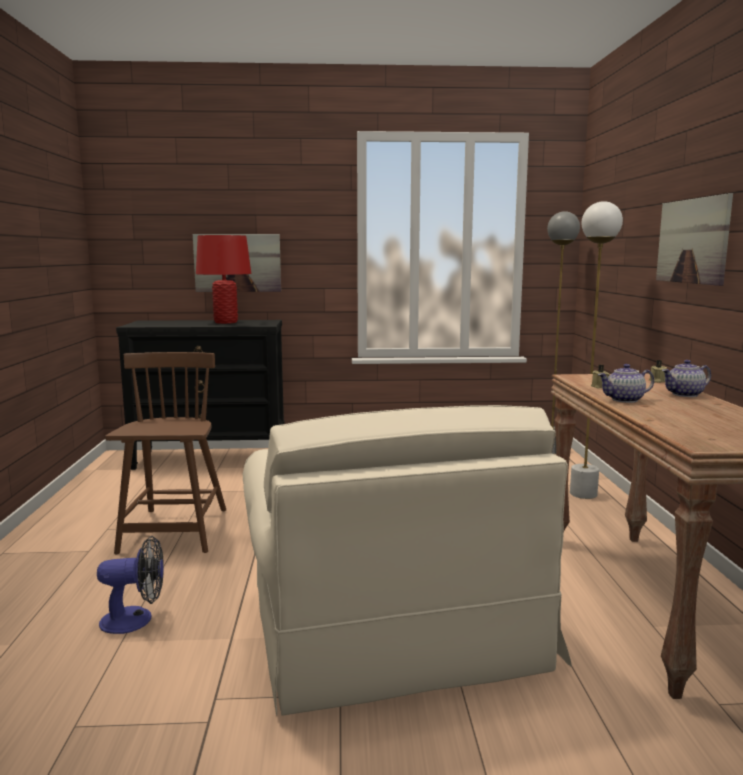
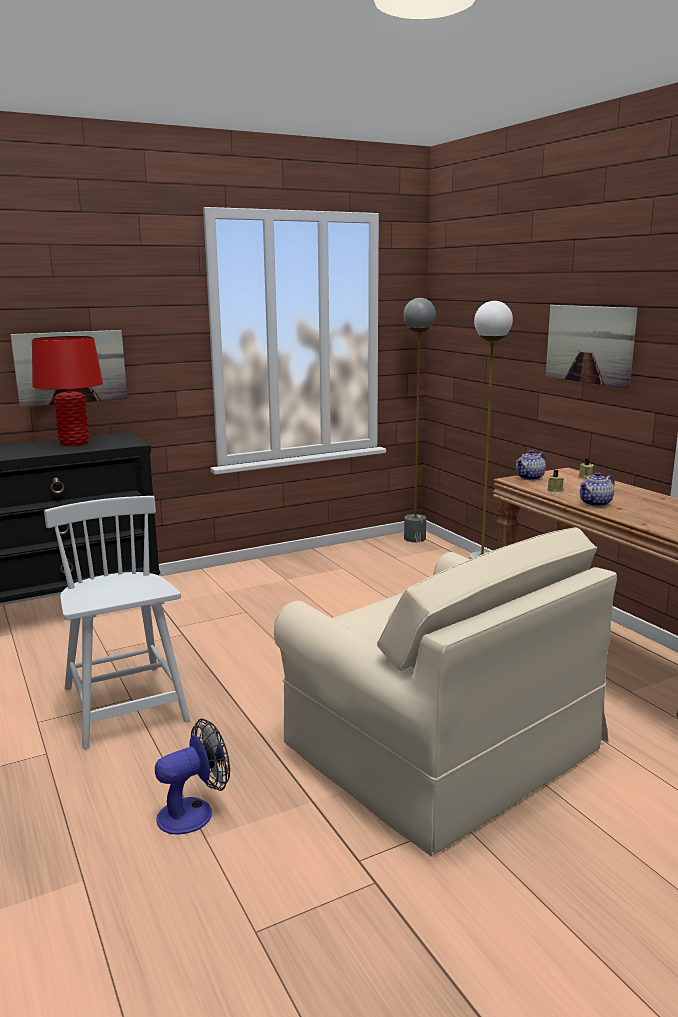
camera: 25 degrees left, 5 degrees up
(174, 531) = (125, 706): brown chair -> white chair
(685, 395) = (627, 491): teapot -> teapot (530, 478)

